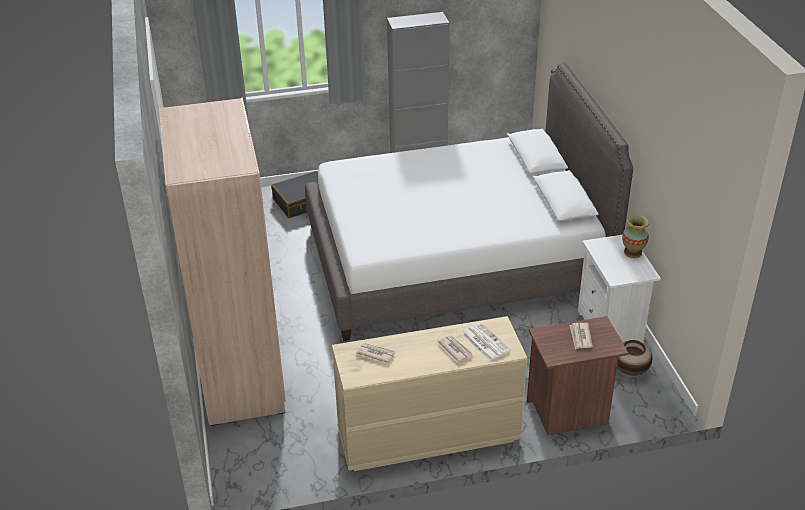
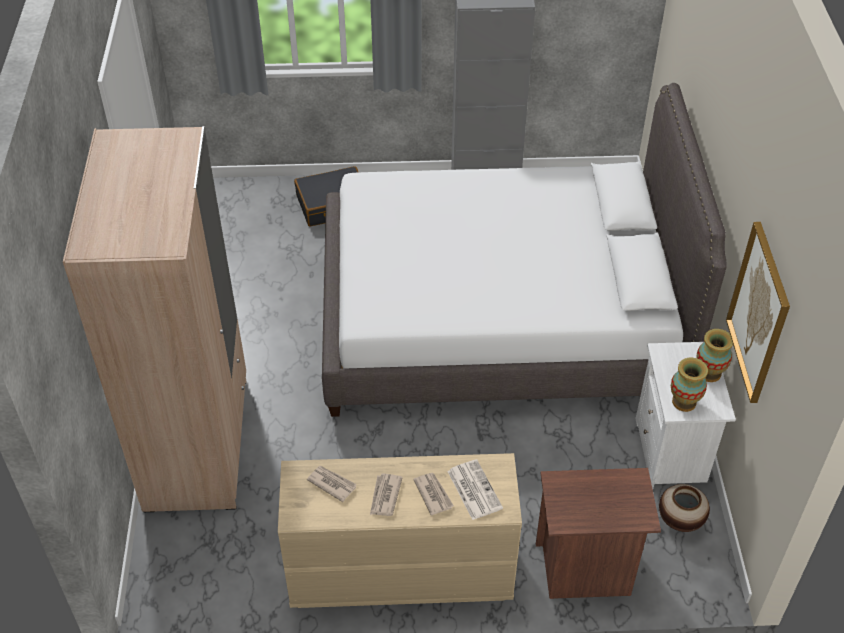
camera: 10 degrees right, 10 degrees up
(580, 337) = (604, 495): newspaper -> newspaper (385, 496)
(620, 272) = (684, 402): none -> vase
(667, 188) = (759, 313): none -> picture

